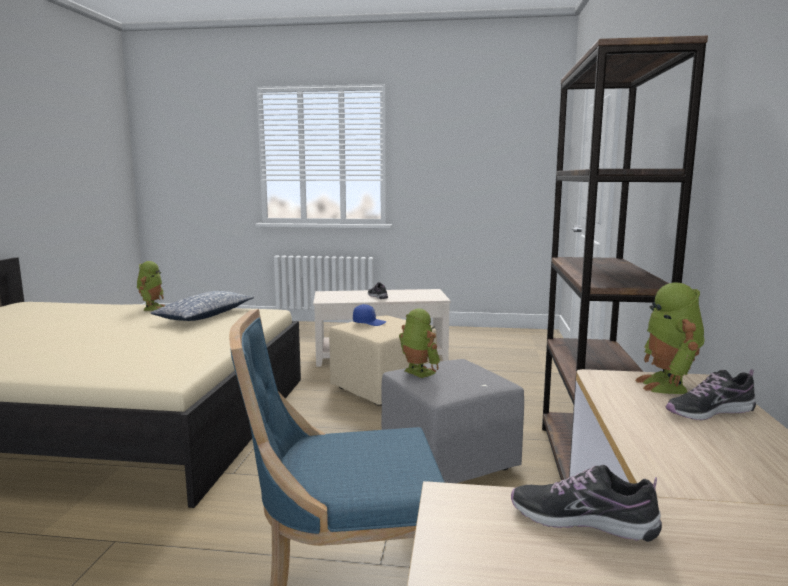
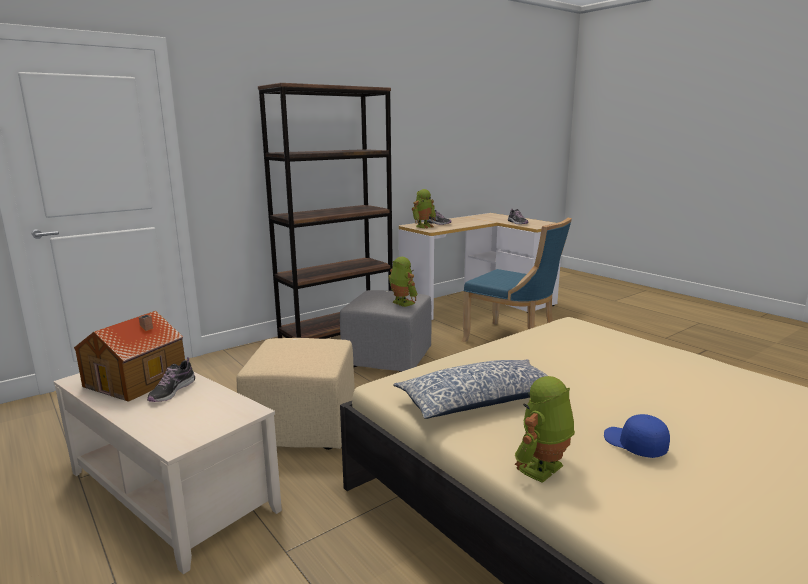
camera: 135 degrees left, 5 degrees up
(369, 322) = (306, 355): blue cap -> blue cap (634, 445)
(407, 295) = (138, 380): none -> toy house
(417, 373) = (401, 303): toy robot -> toy robot turned 135 degrees clockwise

